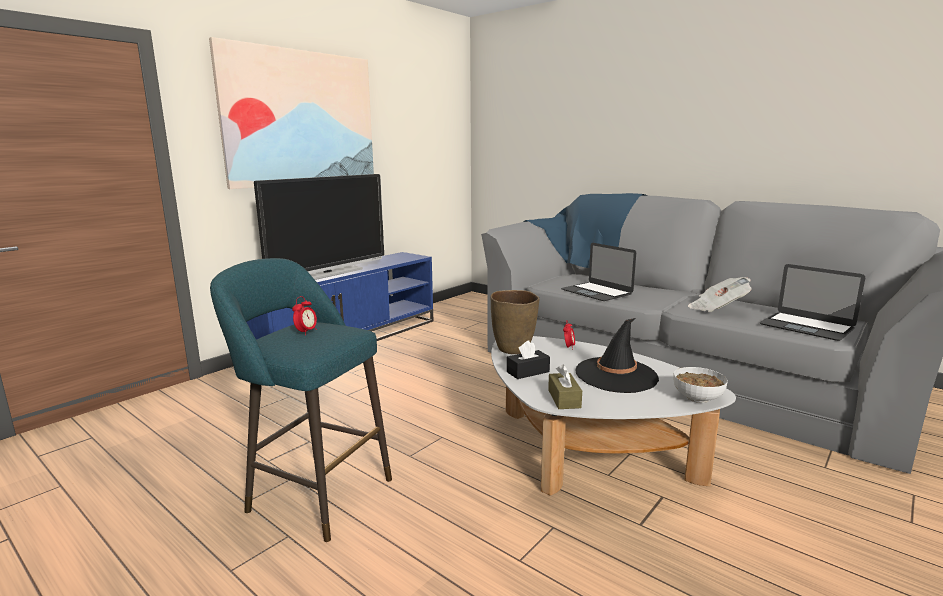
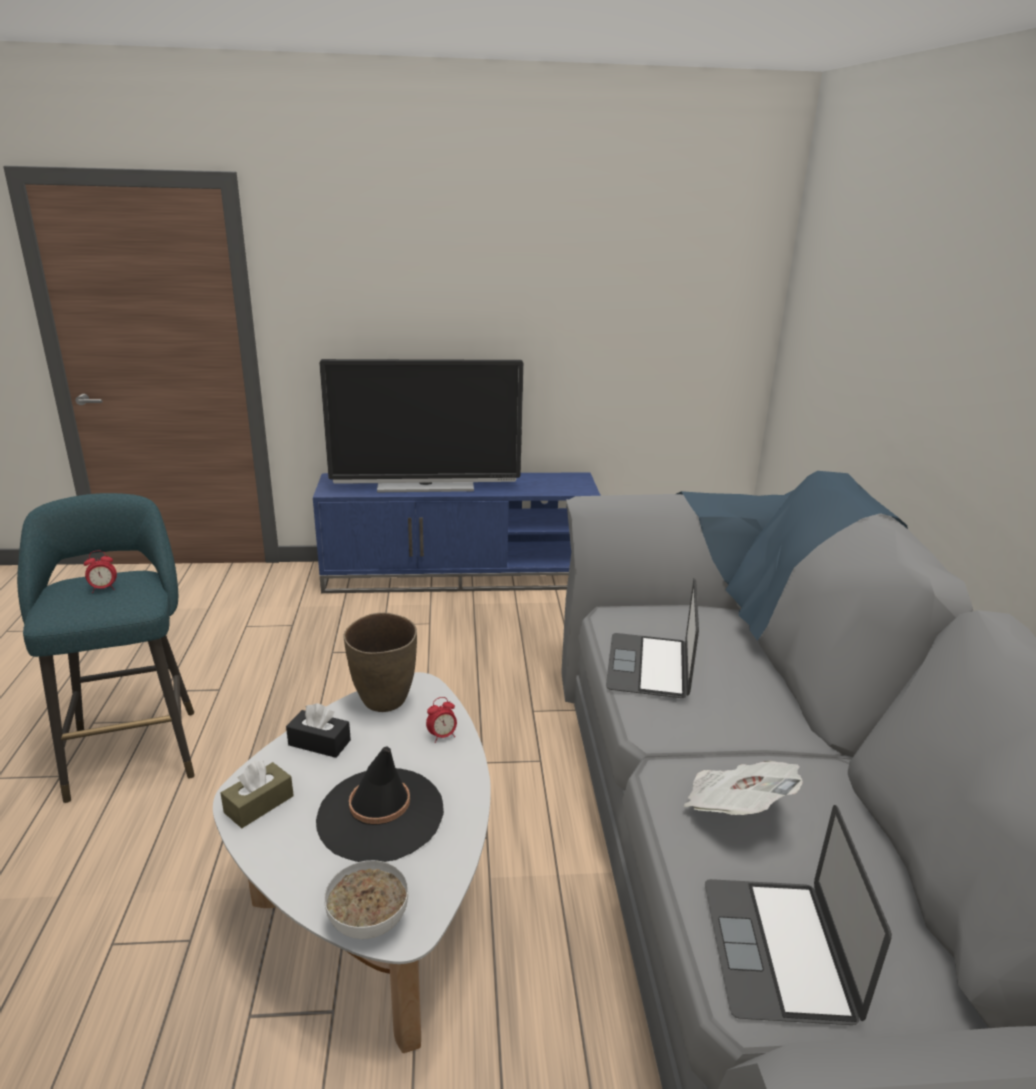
camera: 45 degrees right, 10 degrees up
(301, 119) = (431, 271): picture -> none

